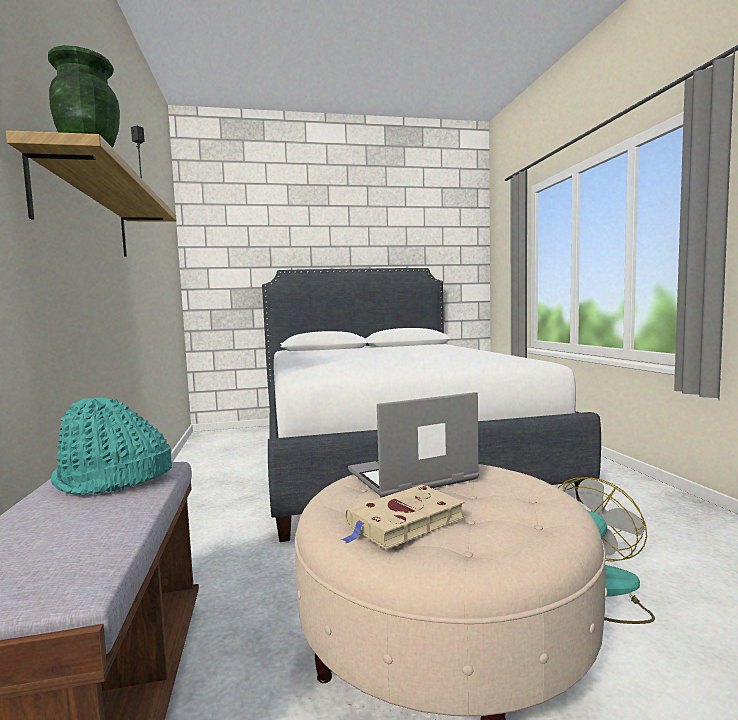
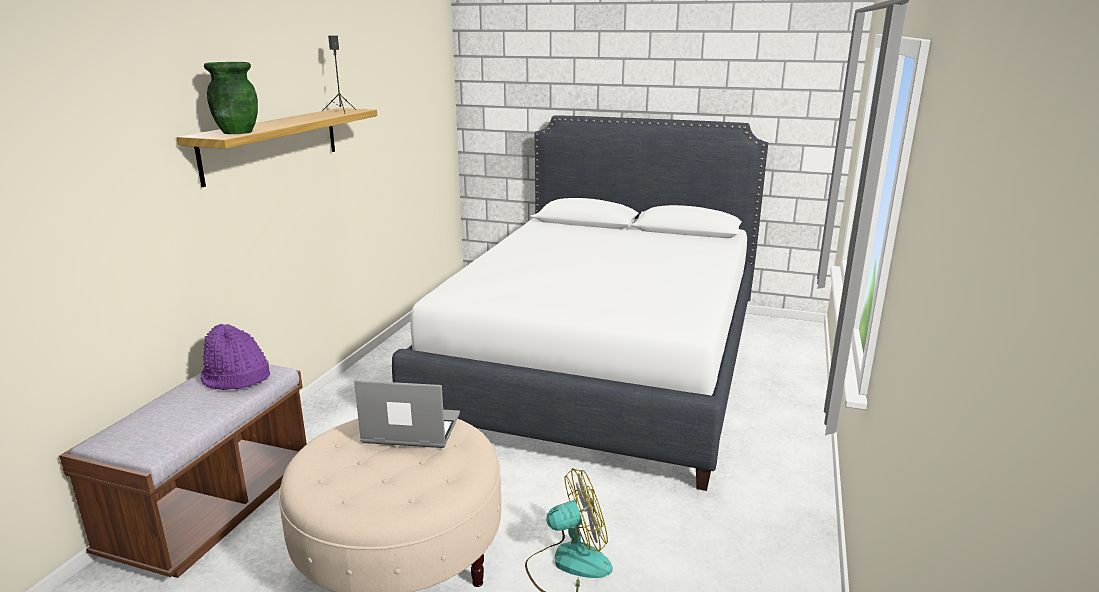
camera: 30 degrees right, 15 degrees up
(113, 480) = (235, 378): turquoise hat -> purple hat
(403, 523) = (341, 467): beige book -> none

